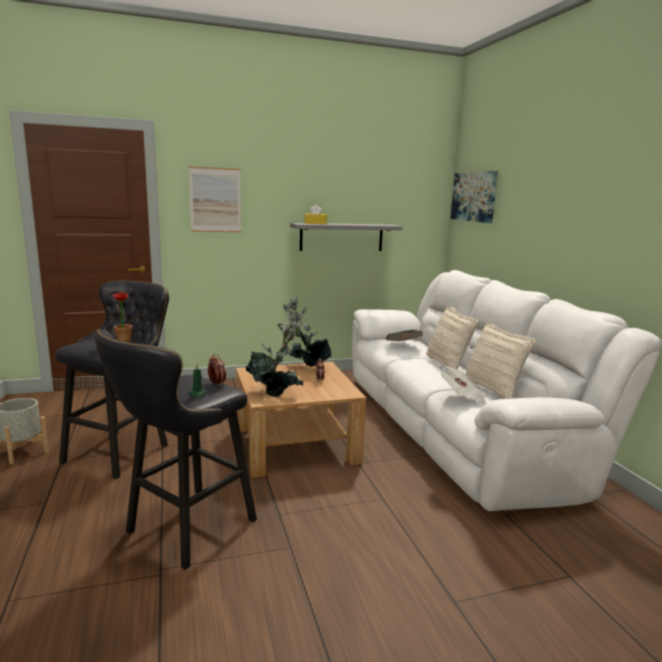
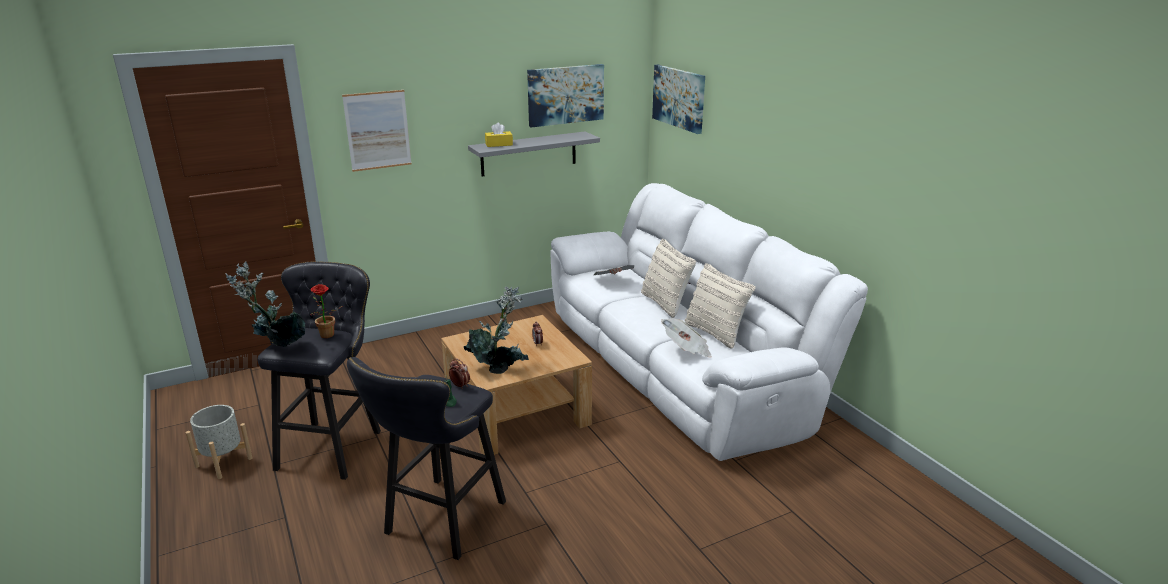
camera: 10 degrees left, 10 degrees up
(305, 368) = (517, 328): potted plant -> potted plant (277, 348)
(376, 191) = (565, 95): none -> picture

